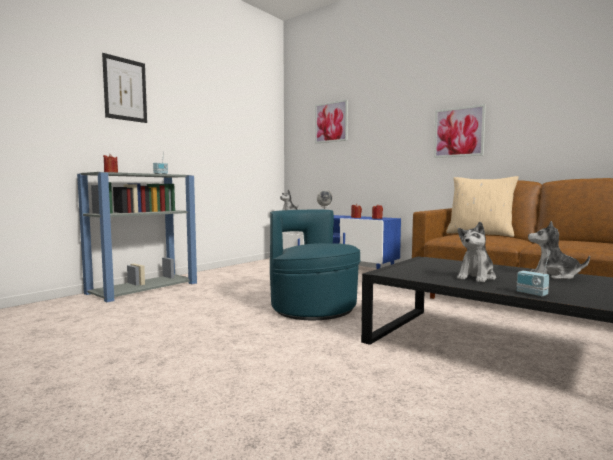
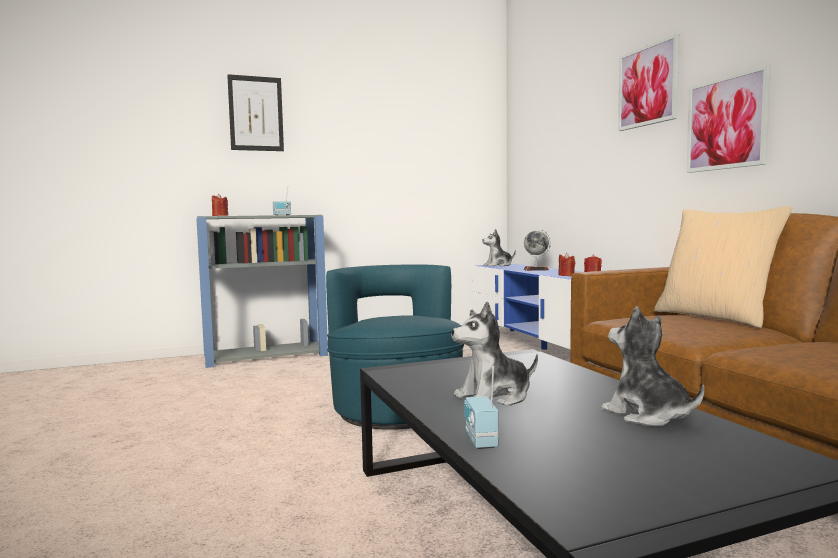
camera: 30 degrees right, 0 degrees up
(331, 122) = (556, 122): picture -> picture (648, 85)

